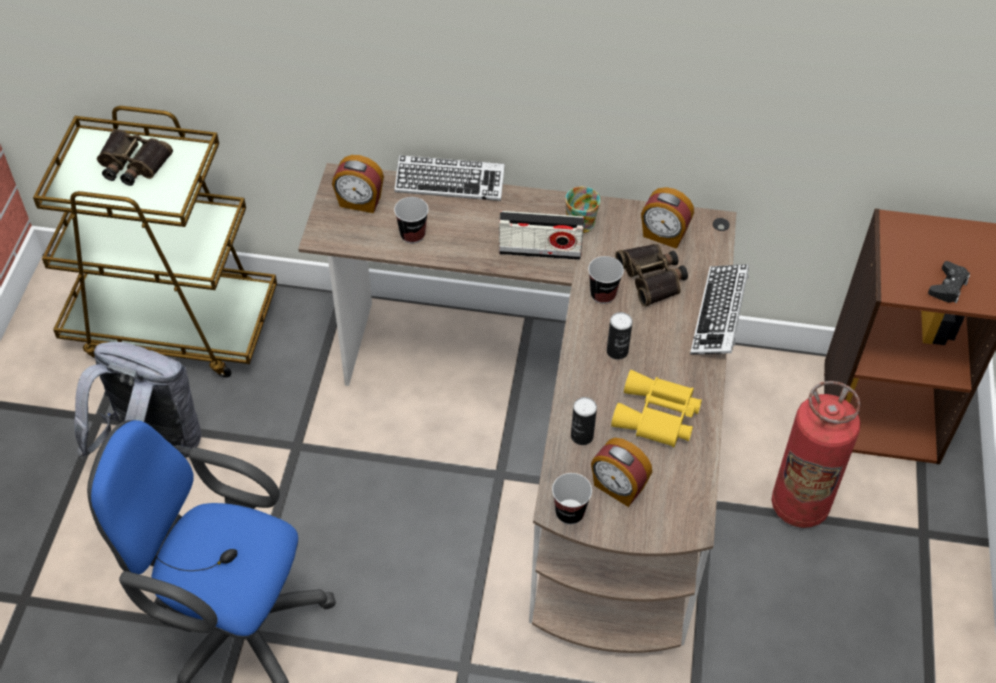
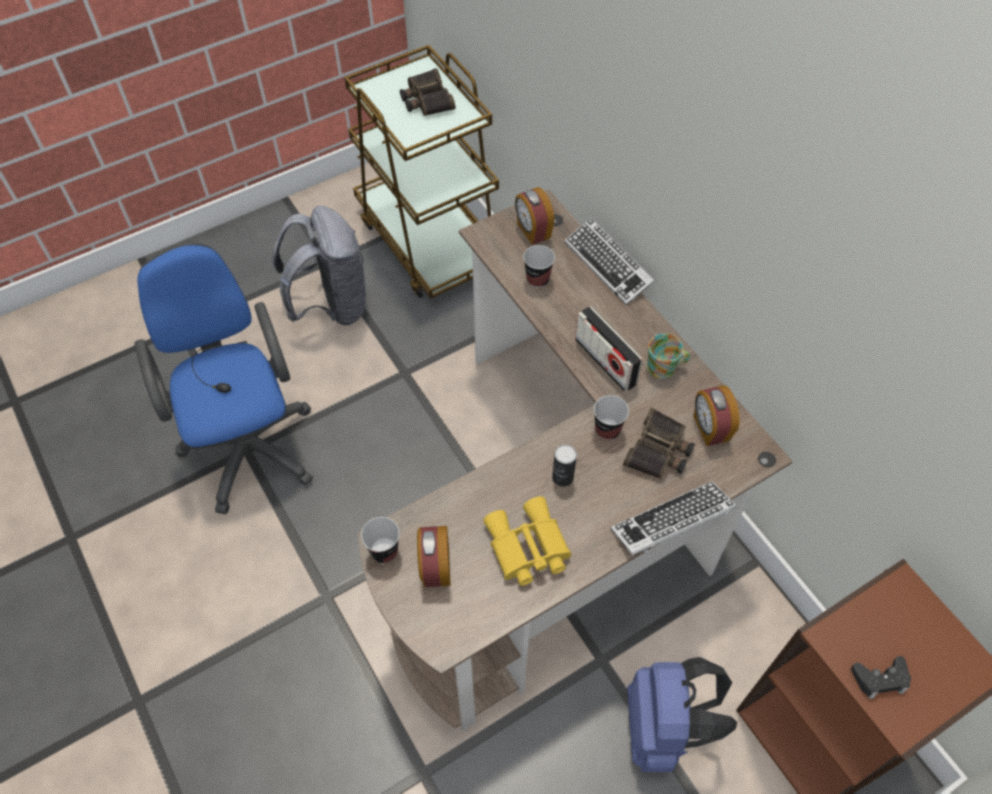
camera: 50 degrees right, 5 degrees up
(582, 436) = (460, 510): can -> none
(799, 505) = (663, 729): fire extinguisher -> blue backpack

